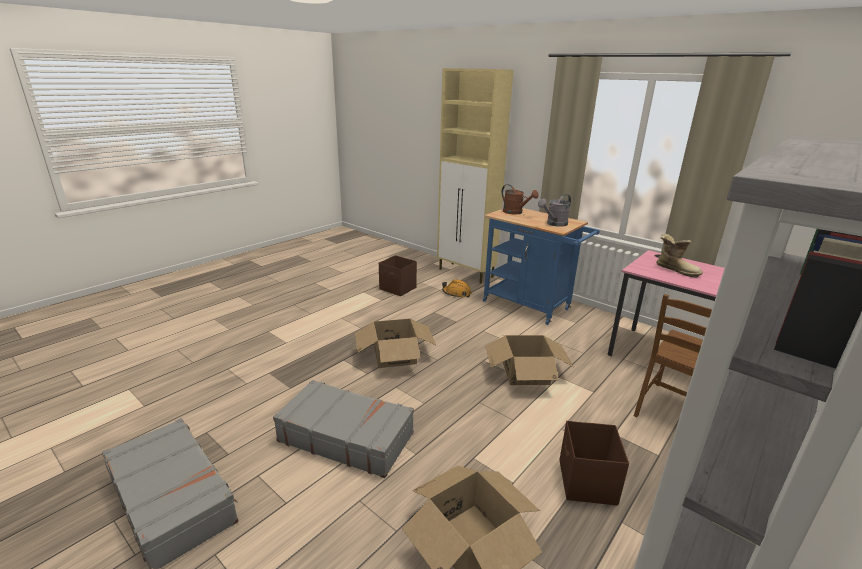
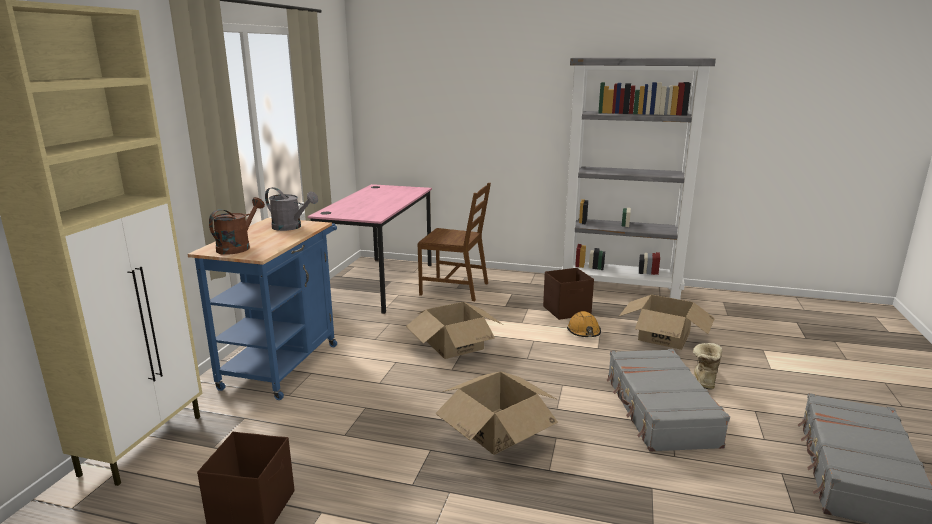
camera: 115 degrees left, 5 degrees down
(456, 293) = (256, 431): orange hard hat -> orange hard hat (584, 332)
(676, 270) = (364, 208): boot -> boot (704, 380)

